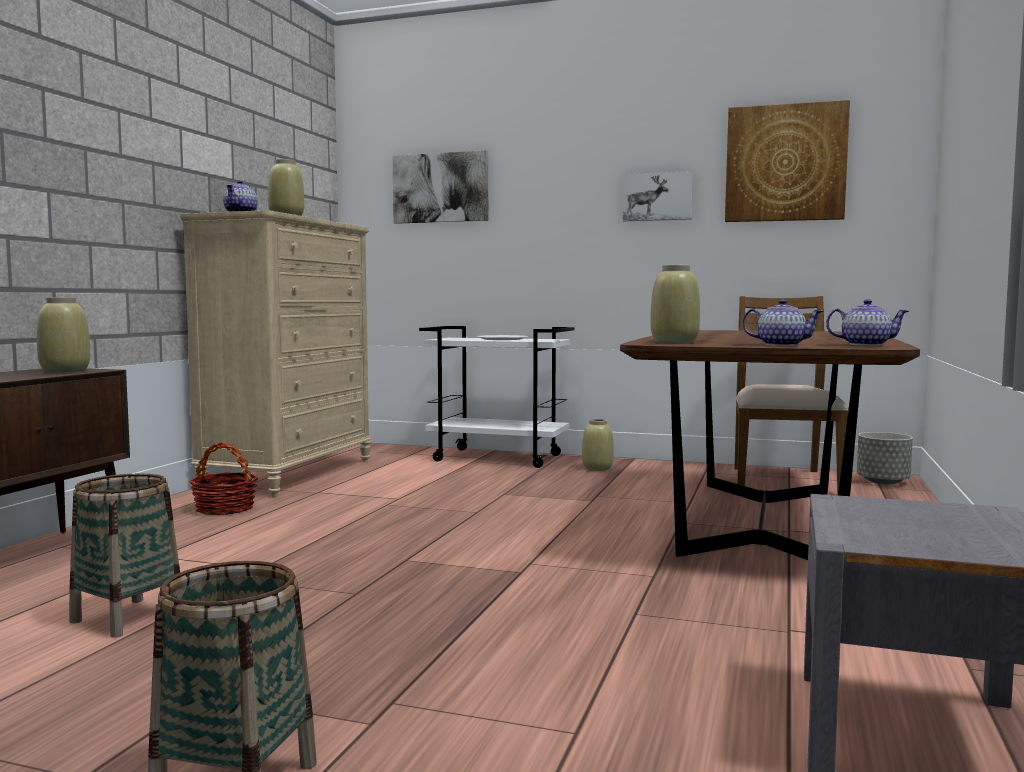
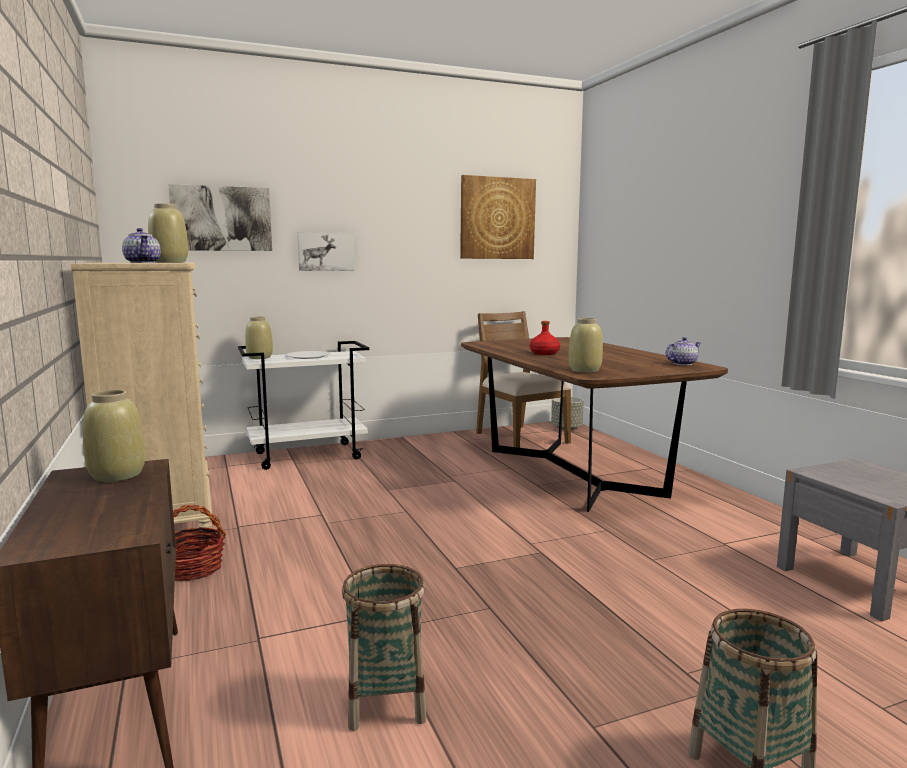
camera: 40 degrees left, 5 degrees up
(597, 468) = (398, 451): beige vase -> beige vase (259, 357)
(657, 197) = (413, 237): picture -> picture (325, 251)
(722, 335) = (544, 353): none -> red bottle
(780, 345) = (655, 369): teapot -> none

